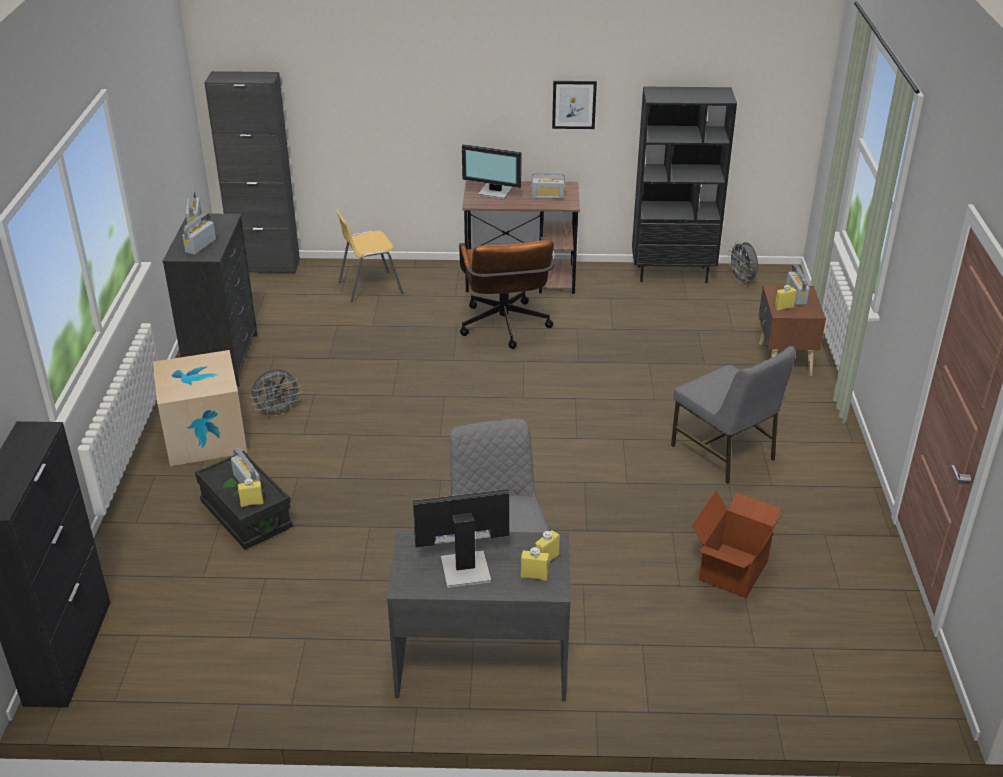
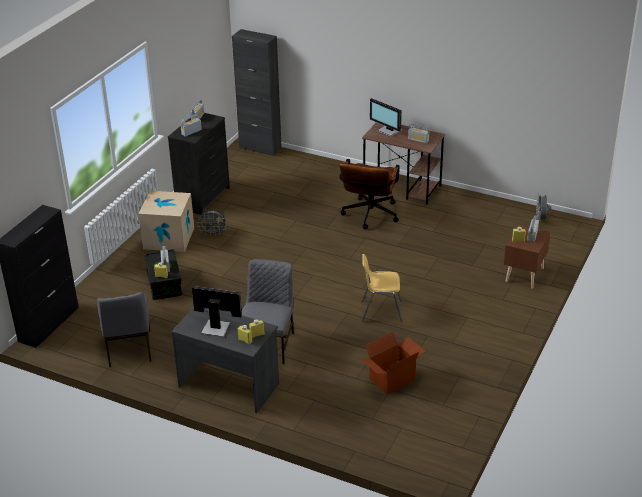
camera: 25 degrees right, 0 degrees up
(369, 287) = (309, 173): yellow chair -> yellow chair (381, 311)
(574, 104) = (444, 85): picture -> none
(673, 274) = (499, 205): black bookcase -> none
(724, 453) = (440, 318): grey chair -> grey chair (128, 349)

